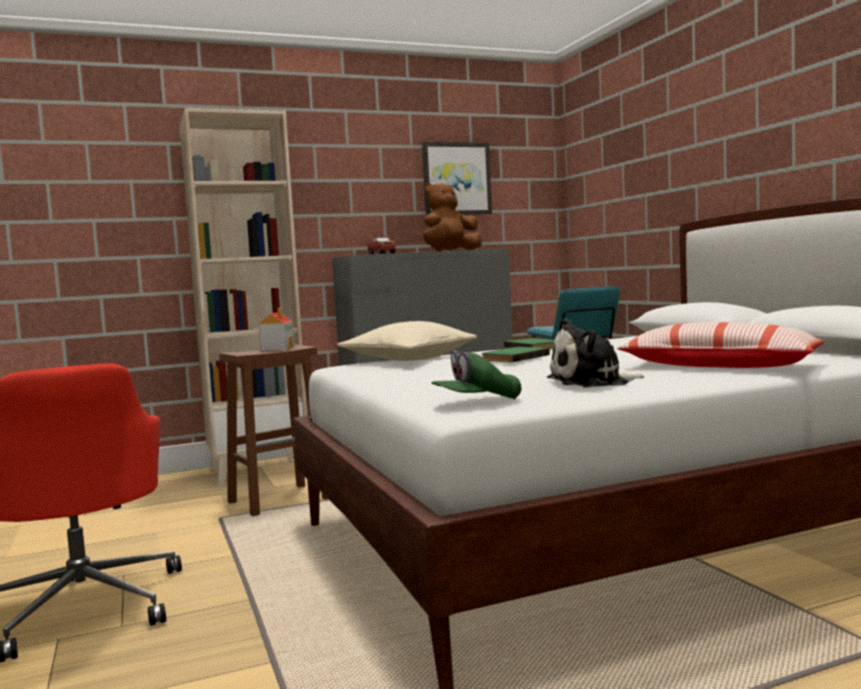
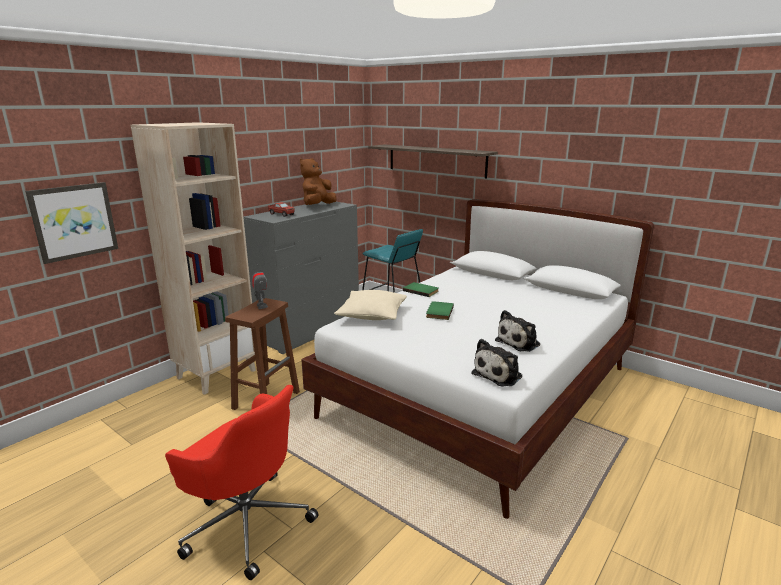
camera: 30 degrees left, 15 degrees up
(277, 348) = (261, 306): toy house -> toy robot
(456, 179) = (313, 151): picture -> picture (74, 221)
(477, 402) = (499, 374): green cap -> plush toy
(642, 173) = (436, 160): none -> shelf
(719, 366) = (550, 316): pillow -> none

